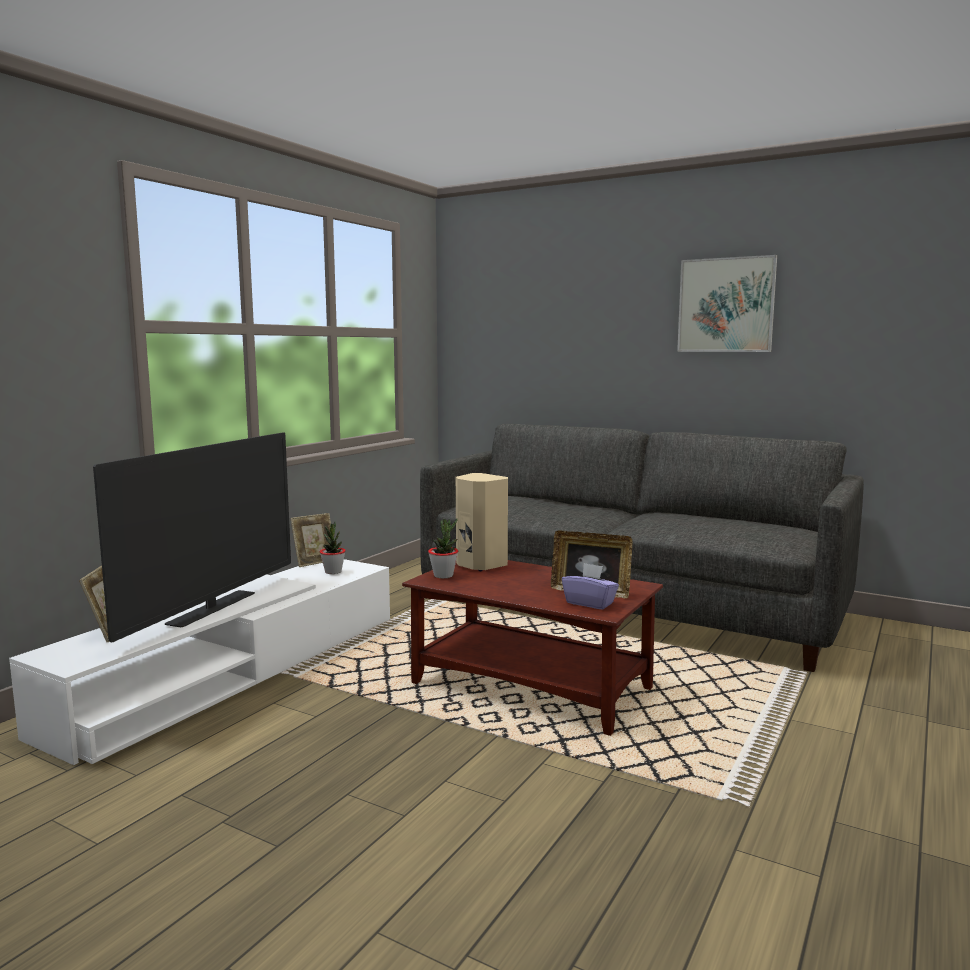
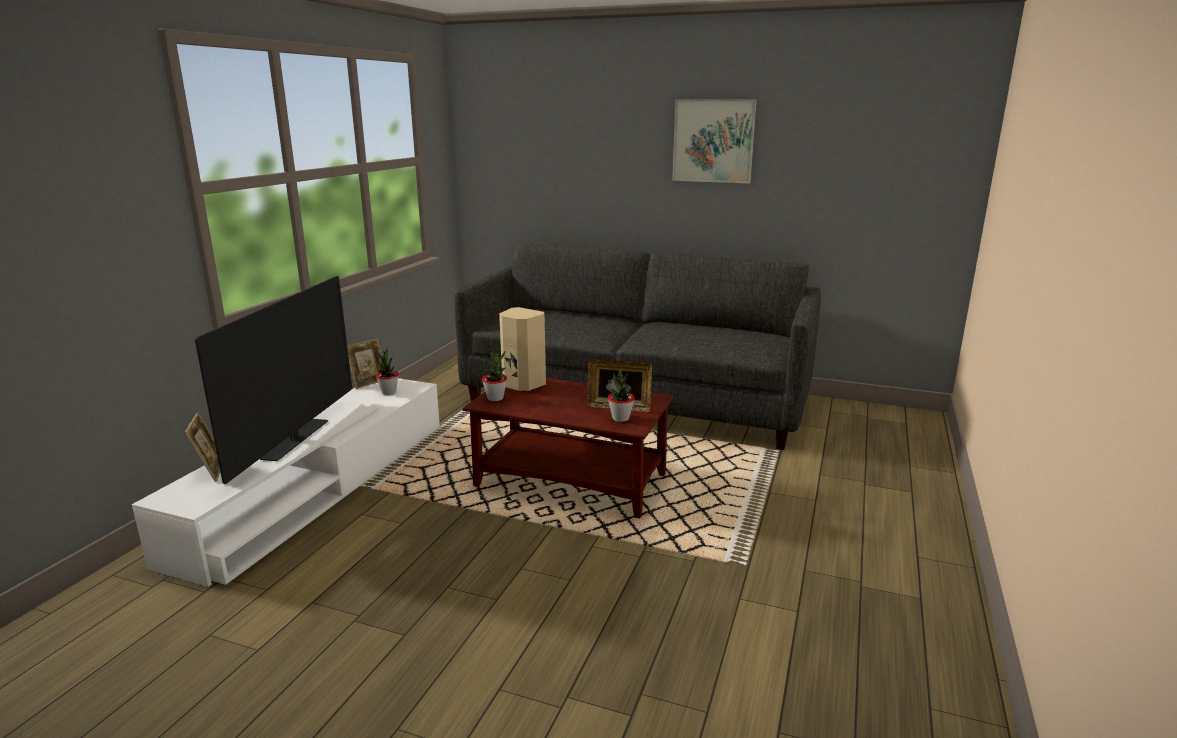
camera: 10 degrees left, 10 degrees up
(590, 603) = (620, 418): purple tissue box -> potted plant

